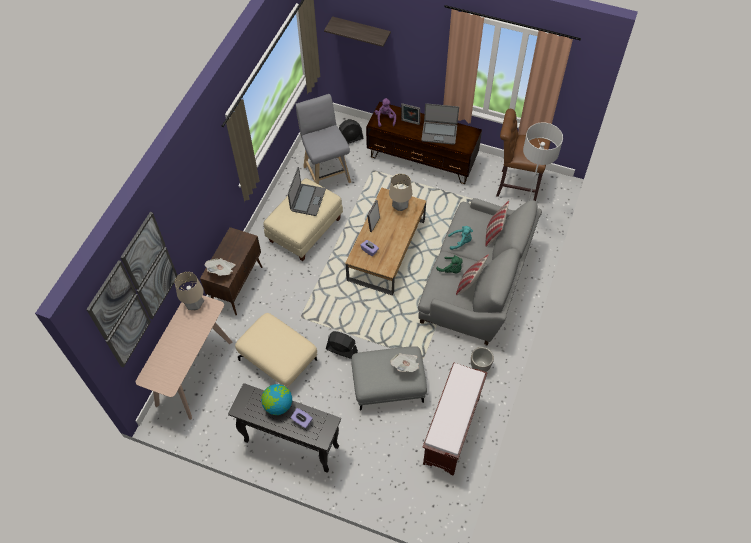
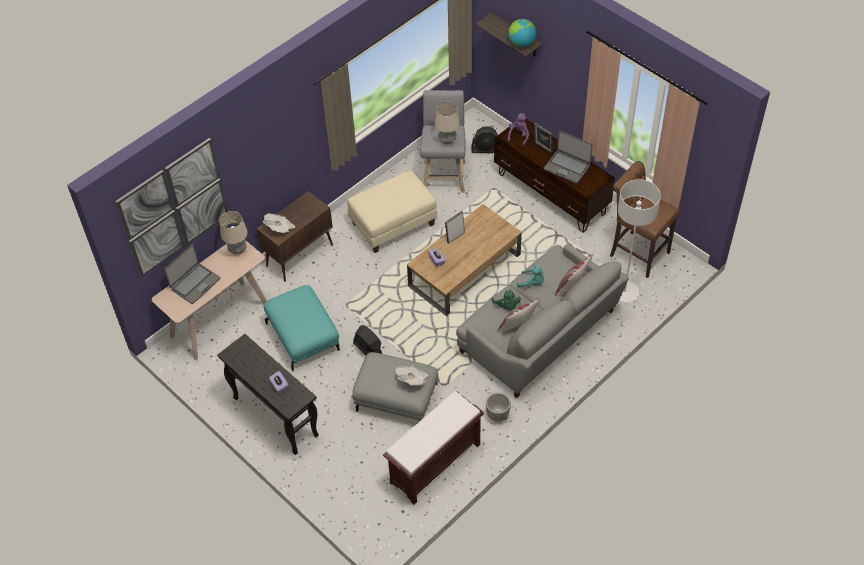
camera: 25 degrees right, 5 degrees down
(278, 405) = (265, 364): globe -> globe (521, 43)
(279, 359) = (303, 337): beige ottoman -> turquoise ottoman
(307, 200) = (400, 191): laptop -> laptop (195, 283)
(400, 207) = (491, 229): table lamp -> table lamp (447, 141)

